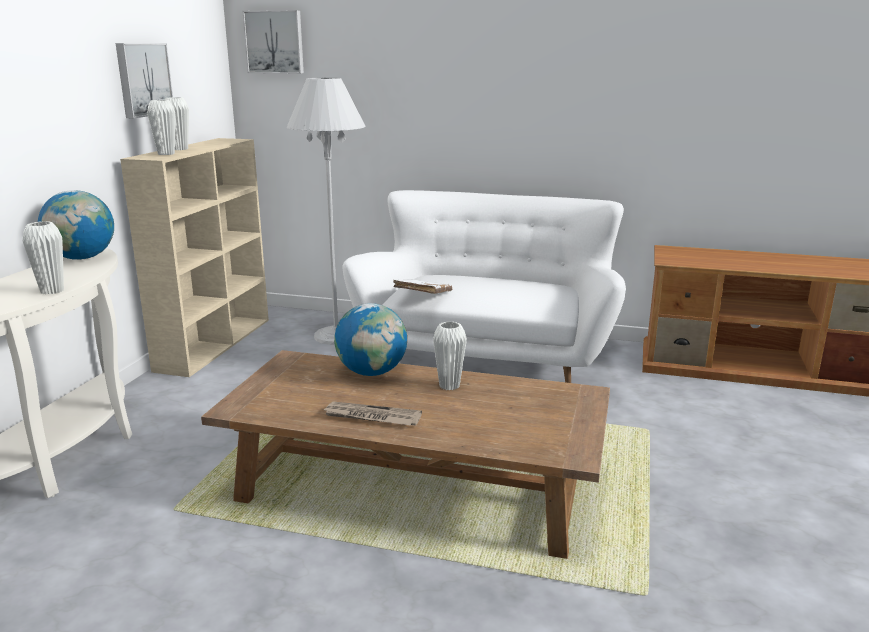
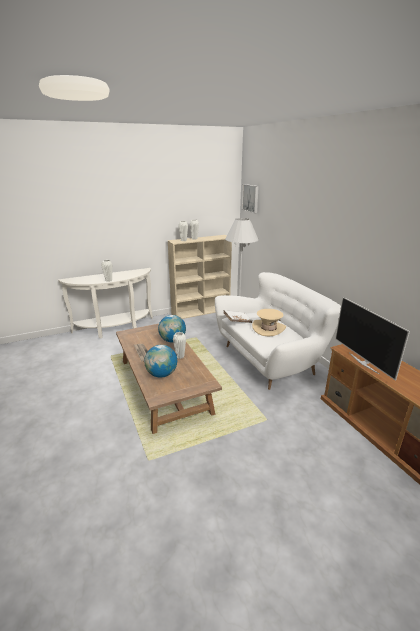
camera: 50 degrees right, 5 degrees up
(82, 258) = (137, 271): globe -> globe (161, 374)
(143, 79) = (185, 212): picture -> none
(493, 289) = (268, 328): none -> beige hat
(722, 265) = (364, 363): none -> television

